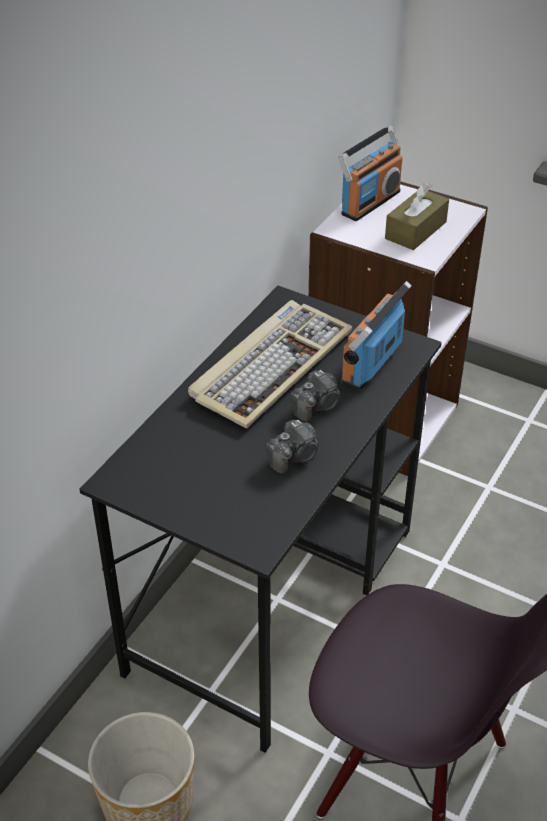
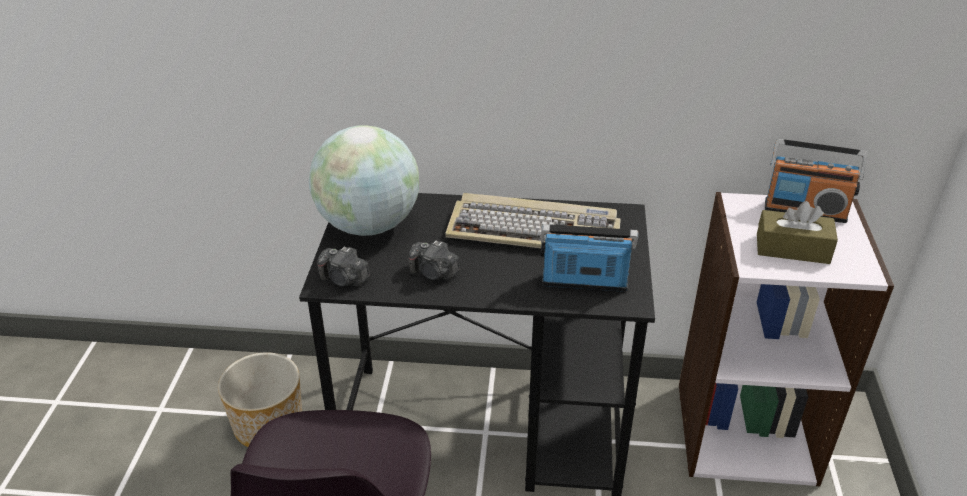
camera: 65 degrees right, 5 degrees down
(174, 483) = (368, 225): none -> globe
(317, 406) = (503, 268): camera -> camera (344, 279)

